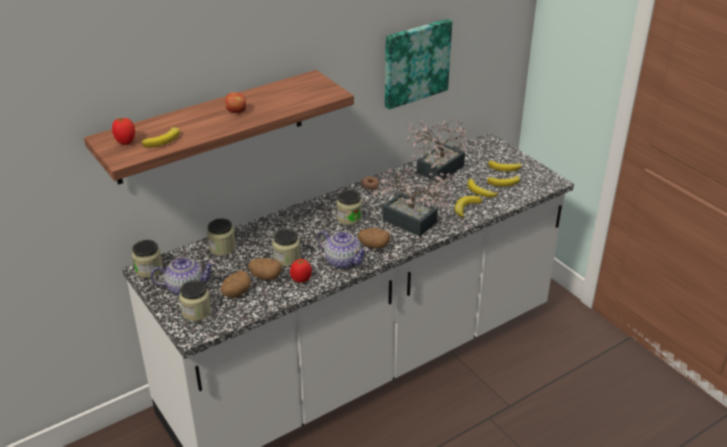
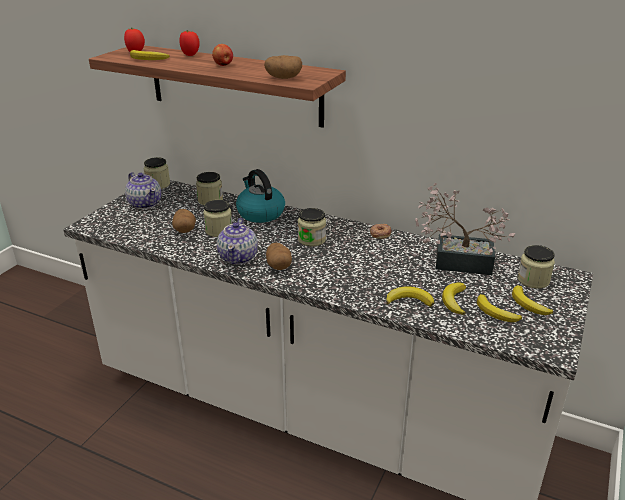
camera: 60 degrees right, 5 degrees down
(196, 311) = (116, 217): jar -> jar (533, 280)
(236, 293) = (152, 225): potato -> potato (283, 78)
(278, 228) = (260, 213): none -> kettle
(301, 279) = (192, 246): tomato -> tomato (190, 55)
(414, 224) = (341, 277): potted plant -> none
(415, 62) = (482, 117): picture -> none

